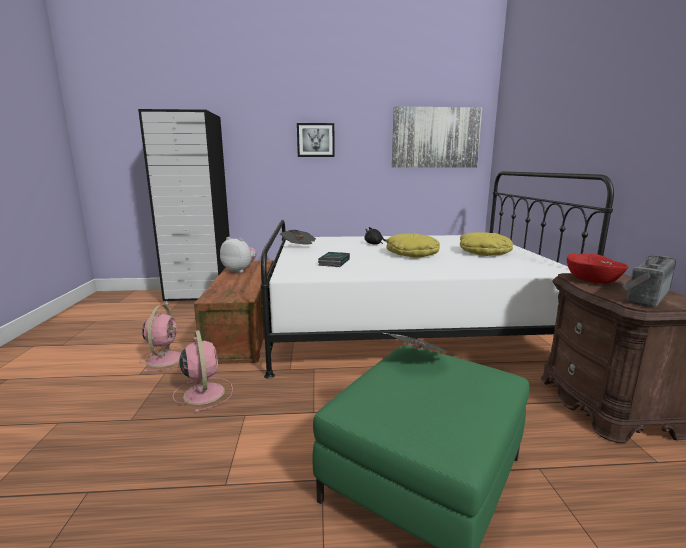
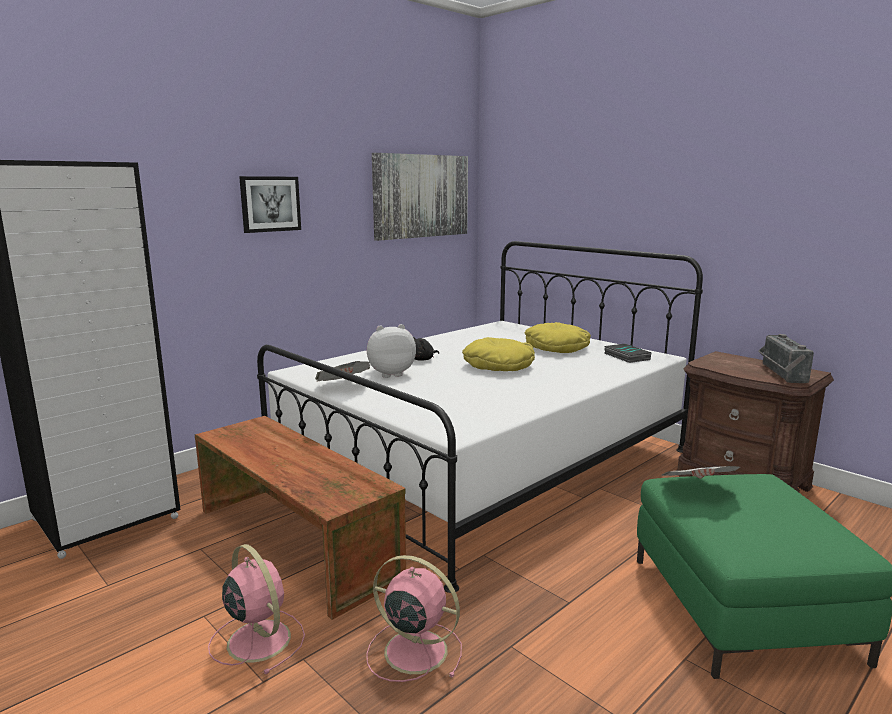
camera: 40 degrees left, 0 degrees up
(239, 270) = (258, 447): plush toy -> plush toy (390, 374)
(333, 262) = (450, 399): book -> book (625, 356)
(593, 280) = (723, 365): red bowl -> none

